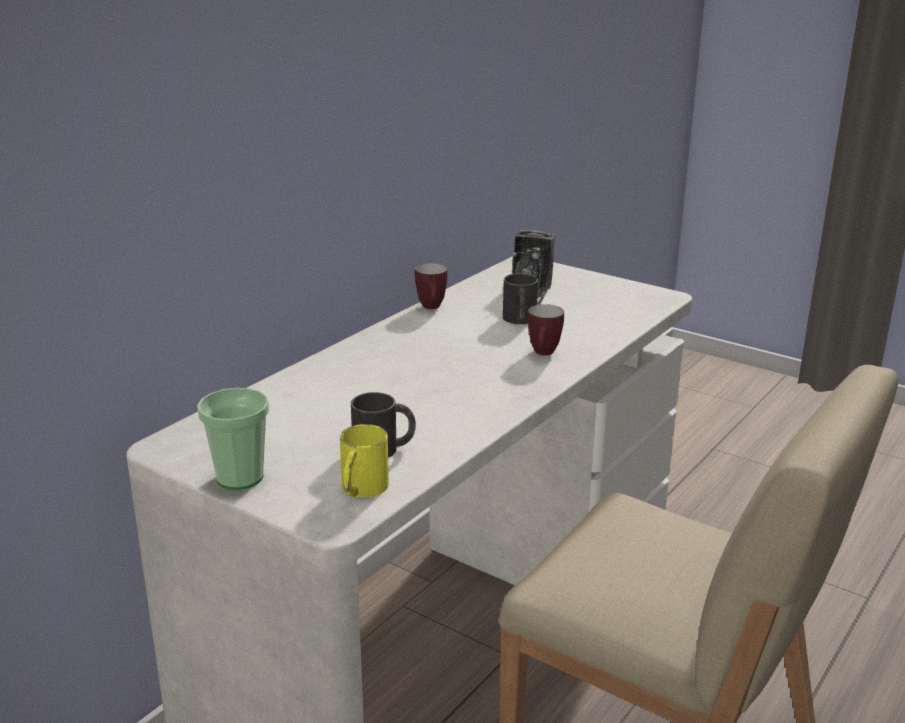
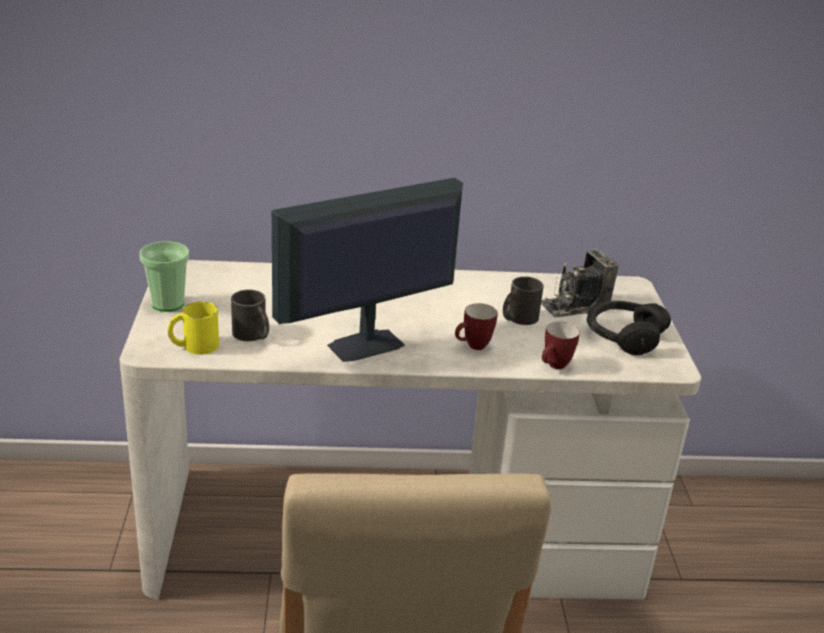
camera: 50 degrees right, 5 degrees up
(432, 308) = (485, 279): mug -> mug (554, 367)
(480, 399) = (364, 345): none -> monitor
(599, 295) = (623, 336): none -> black headphones

